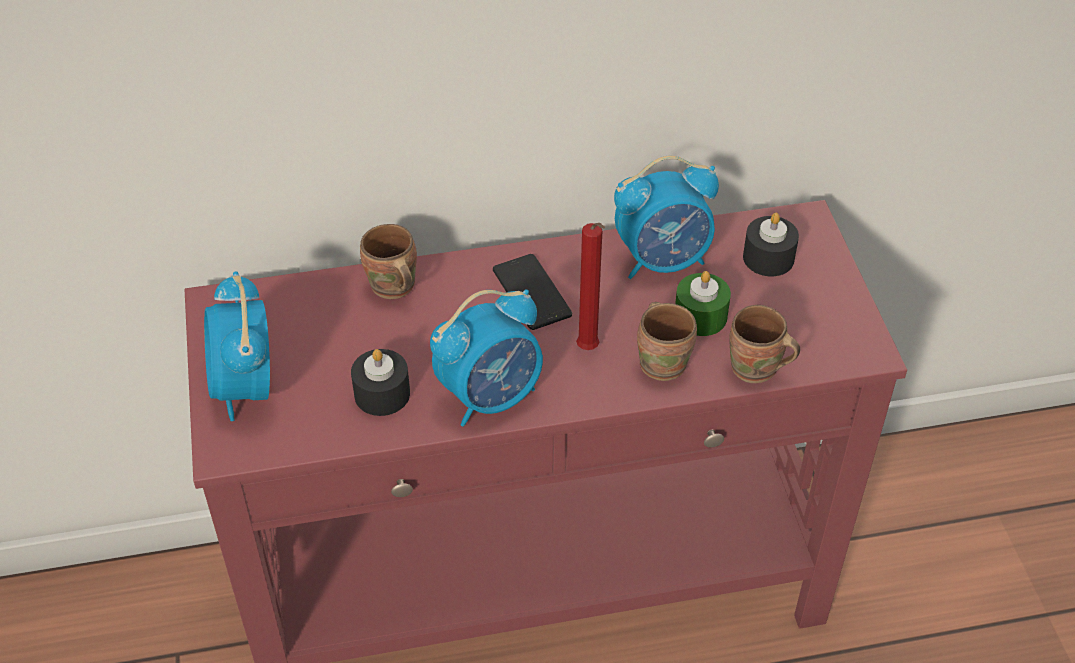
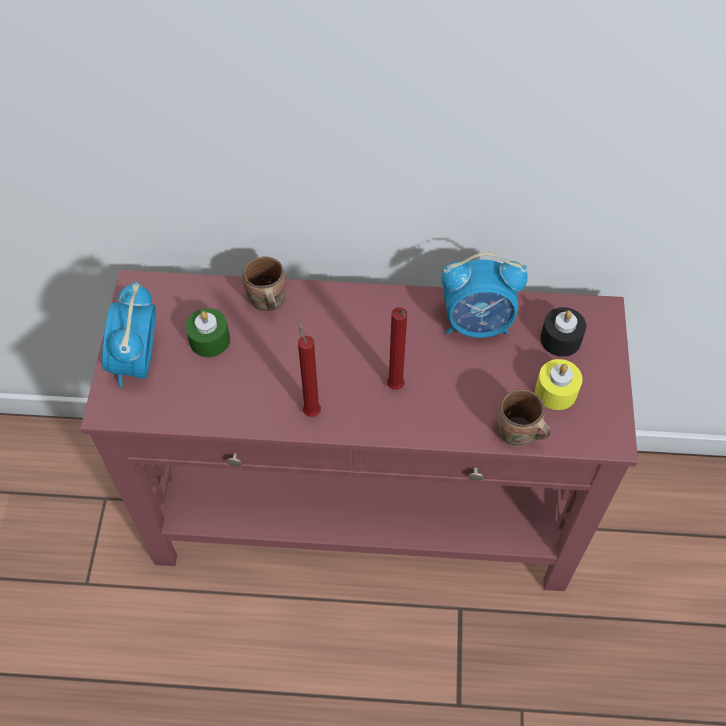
camera: 15 degrees right, 10 degrees up
(382, 394) = (232, 389): black candle -> none
(491, 396) = (311, 410): alarm clock -> red candle
(531, 292) = (368, 329): phone -> none
(664, 362) = (449, 411): brown mug -> none
(700, 316) = (490, 378): green candle -> green candle (209, 340)
(784, 314) = (556, 391): none -> yellow candle

